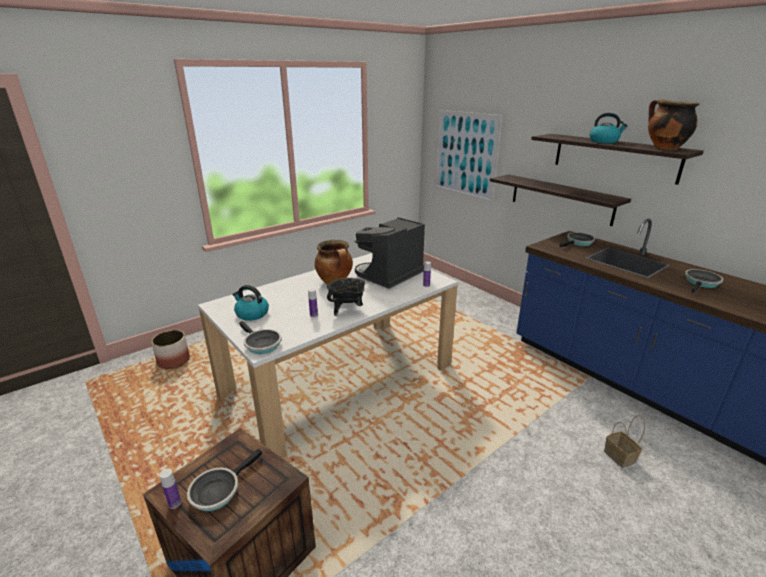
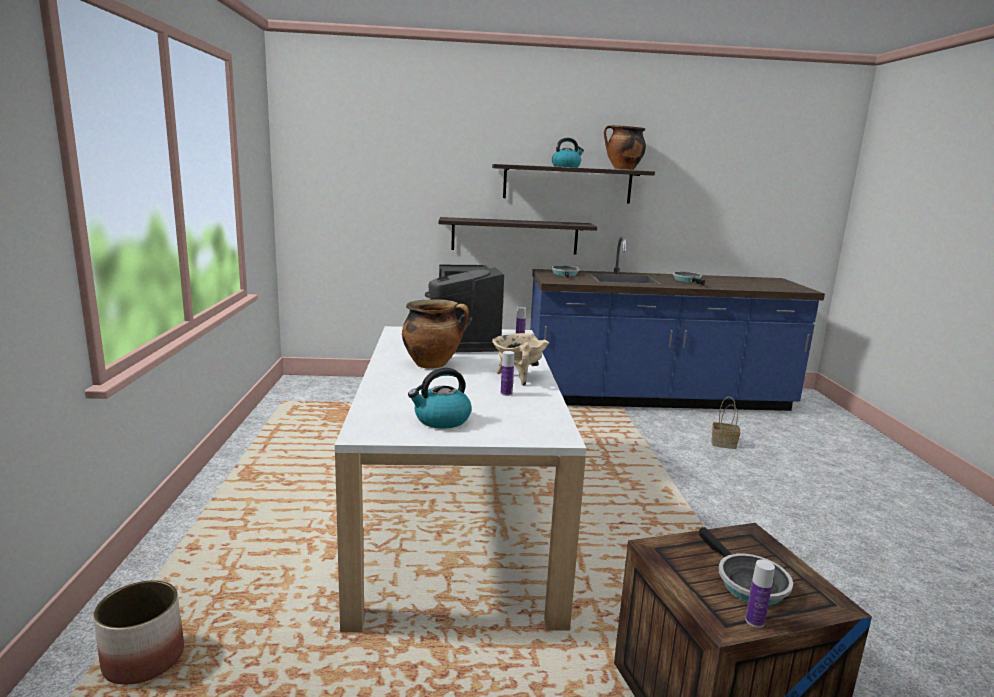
camera: 55 degrees left, 10 degrees down
(261, 344) = (542, 433): frying pan -> none
(347, 309) = (518, 377): black cooking pot -> beige cooking pot
(465, 155) = (365, 199): picture -> none

